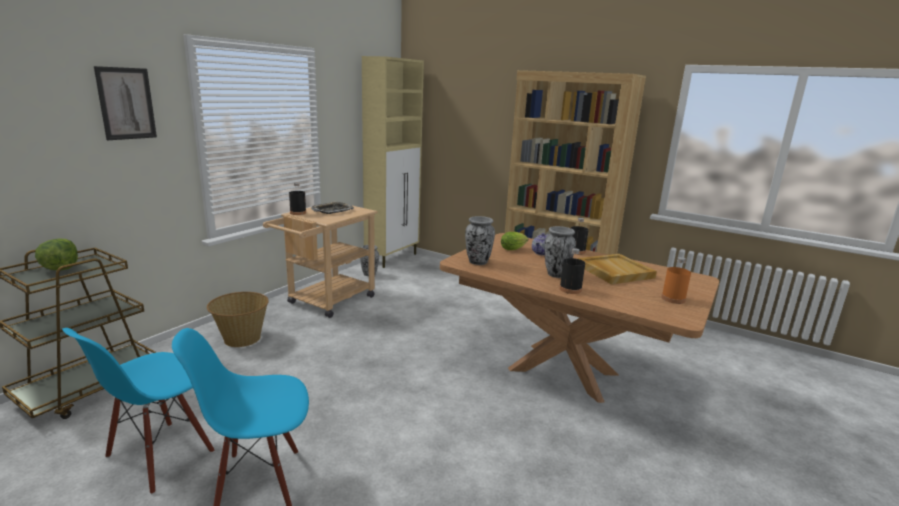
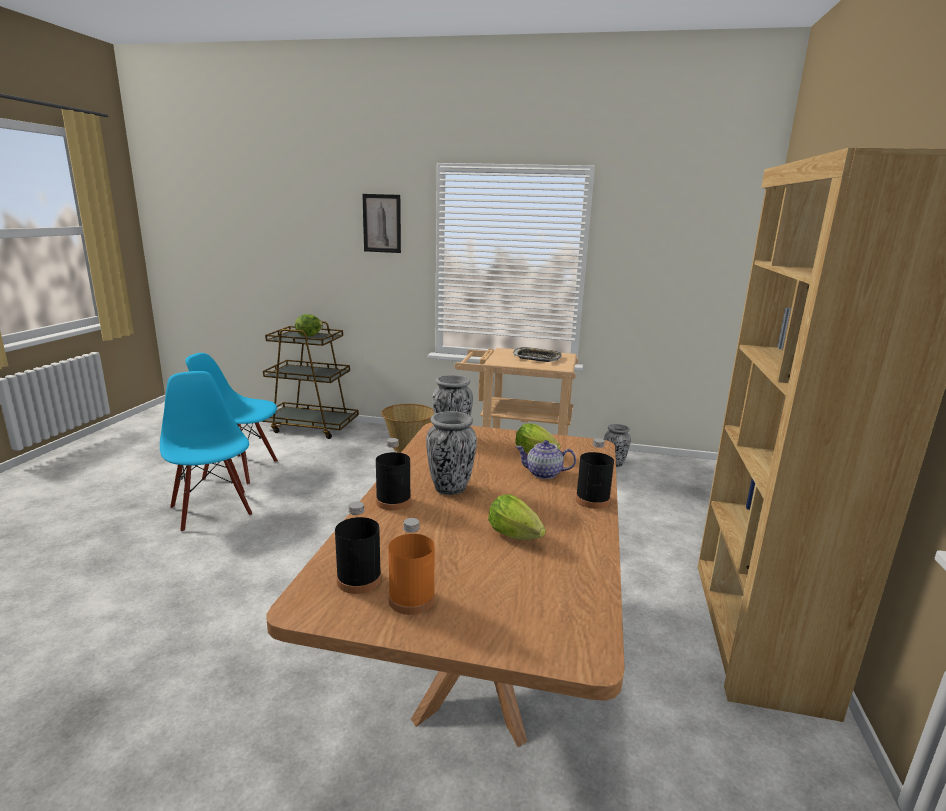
camera: 70 degrees right, 0 degrees up
(298, 213) = (505, 350): black bottle -> black bottle (359, 580)
(392, 258) = (685, 465): beige cabinet -> none
(614, 271) = (517, 537): beige tray -> lettuce

